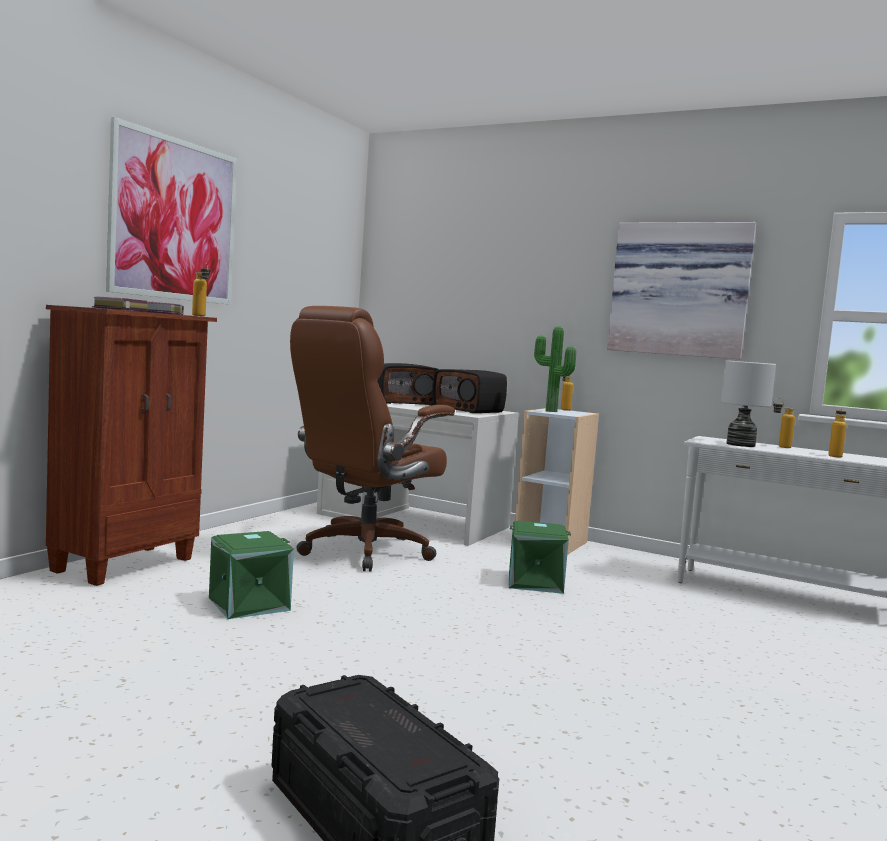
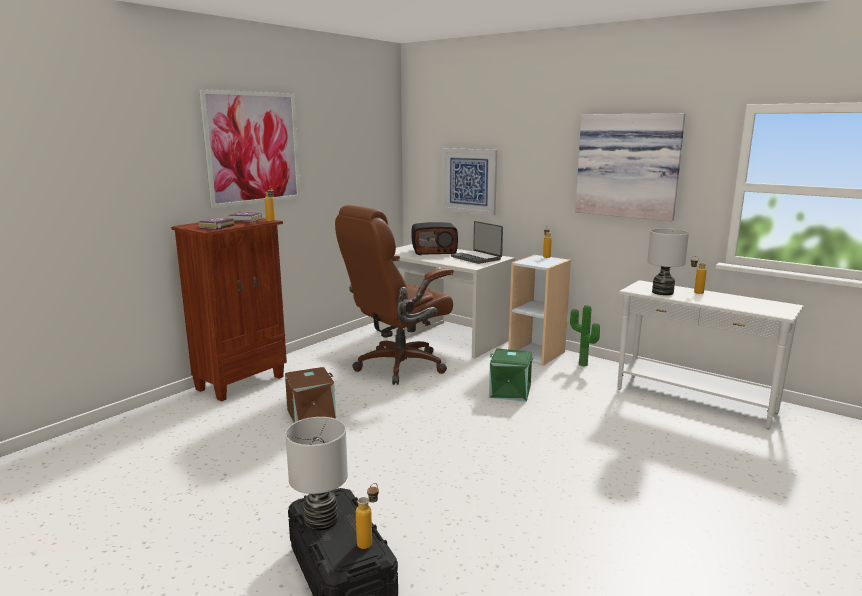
camera: 10 degrees right, 10 degrees up
(249, 603) = (311, 414): green storage box -> brown storage box
(345, 718) = (321, 520): none -> grey table lamp
(457, 311) = (469, 181): none -> picture
(469, 410) = (476, 258): radio -> laptop
(549, 411) = (531, 261): potted plant -> potted plant (581, 365)
(835, 456) = (731, 303): bottle -> bottle (369, 541)

